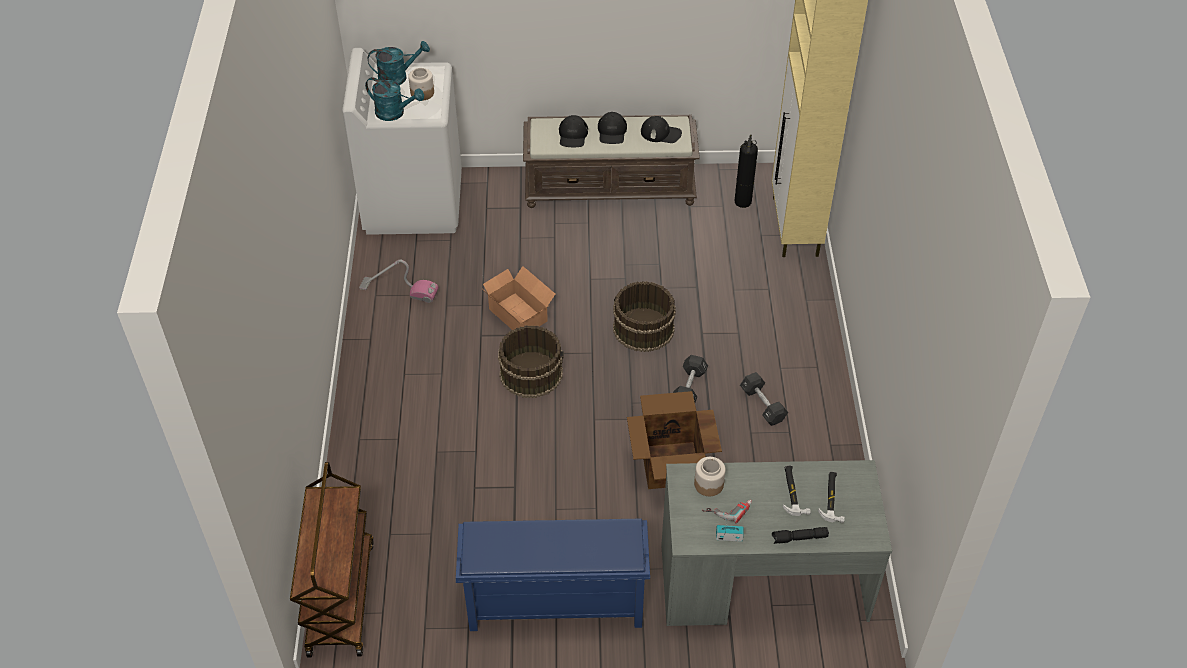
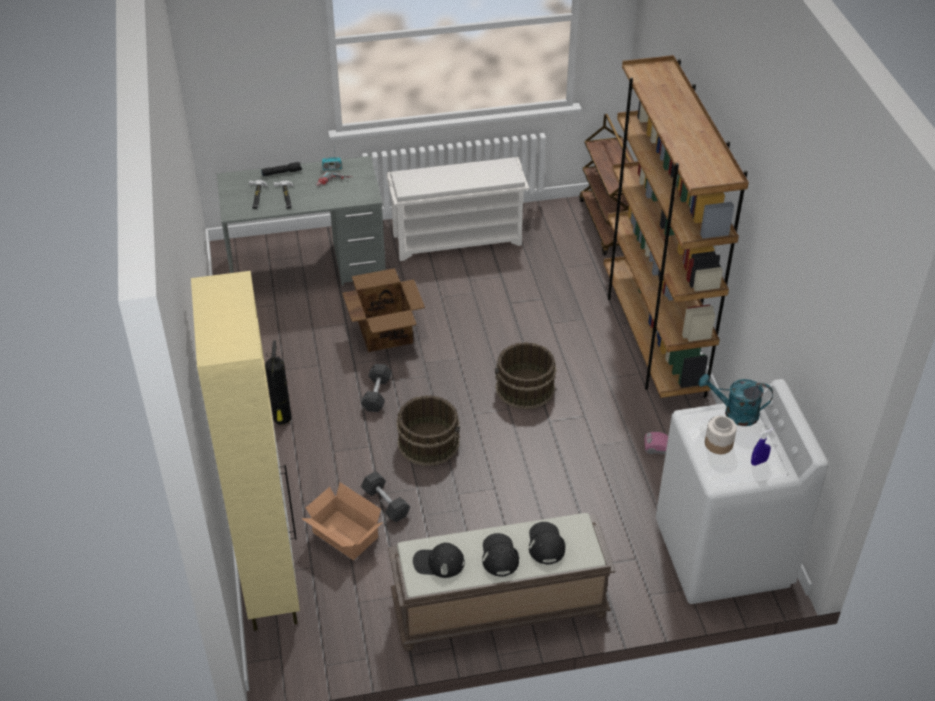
camera: 170 degrees right, 5 degrees down
(370, 413) = (652, 339): none -> brown bookcase
(398, 77) = (759, 462): turquoise watering can -> blue spray bottle
(519, 313) = (555, 442): cardboard box -> cardboard box (344, 537)
(554, 604) = (458, 239): blue shoe rack -> white shoe rack
(708, 484) = (348, 194): jar -> none
(743, 201) = (334, 612): fire extinguisher -> fire extinguisher (282, 419)
(762, 405) = (308, 388): black dumbbell -> black dumbbell (385, 503)

